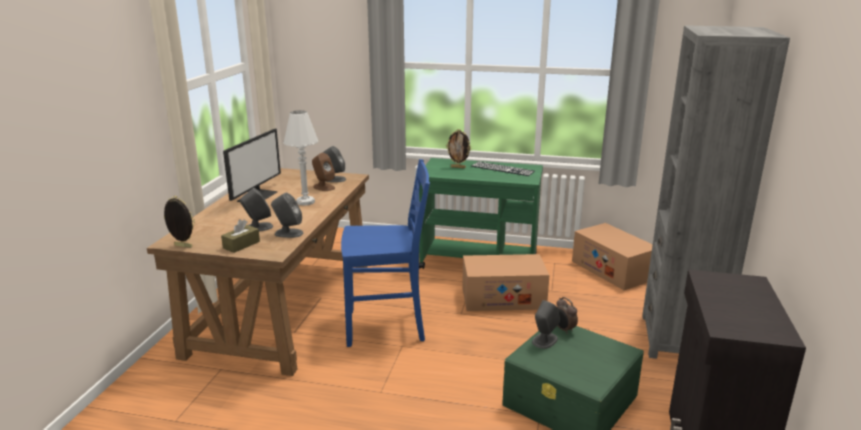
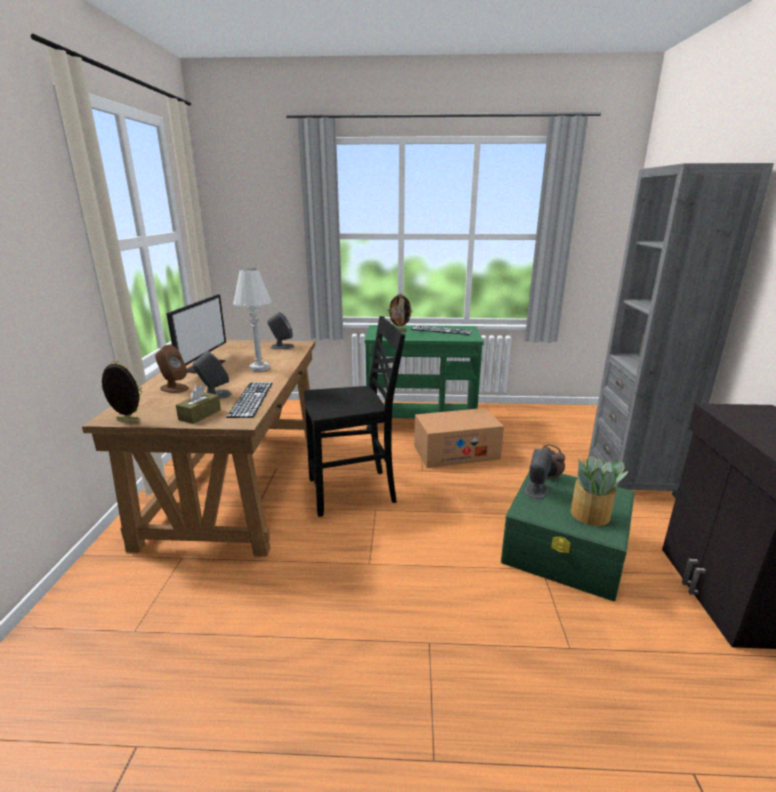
camera: 10 degrees left, 0 degrees up
(288, 233) = (251, 399): grey speaker -> keyboard
(323, 187) = (273, 354): brown speaker -> brown speaker (174, 388)
(387, 327) = (354, 491): blue chair -> black chair
(584, 367) = (590, 515): none -> potted plant
(612, 270) = (541, 419): cardboard box -> none

